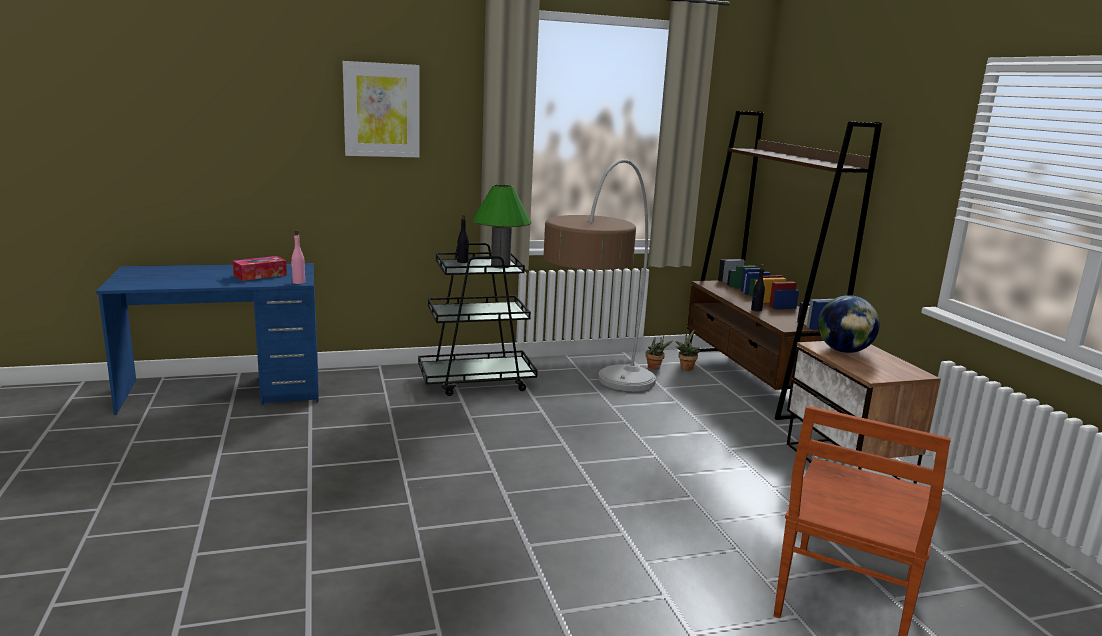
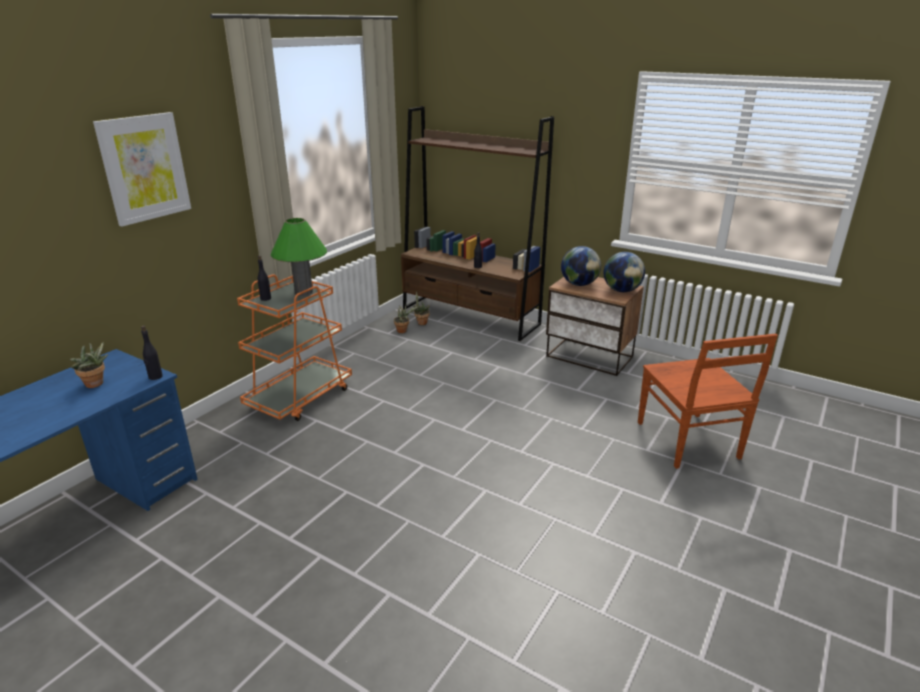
camera: 40 degrees left, 10 degrees up
(260, 275) = (96, 384): tissue box -> potted plant
(298, 282) = (155, 377): pink bottle -> black bottle
(477, 381) = (300, 397): black cart -> orange cart
(599, 408) = (415, 380): floor lamp -> none
(894, 372) = (621, 290): none -> globe

